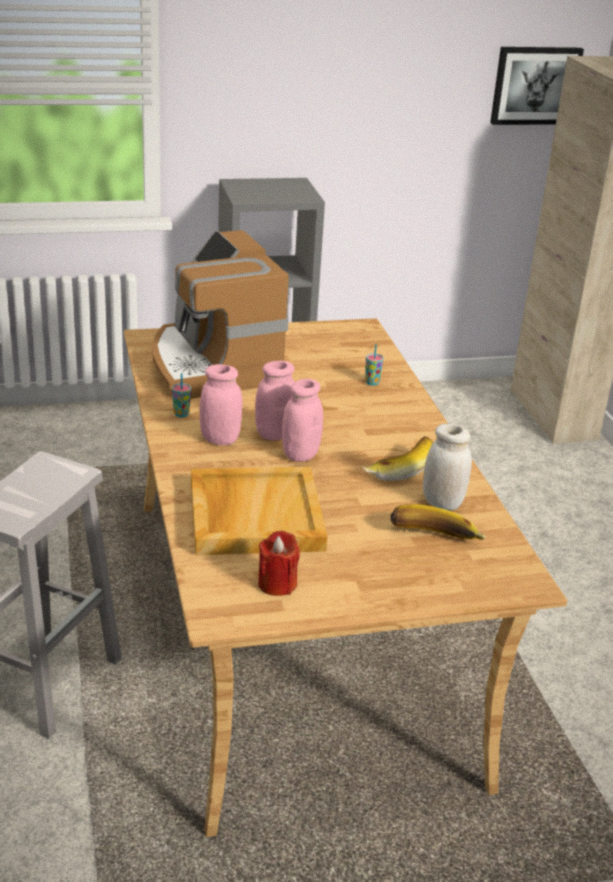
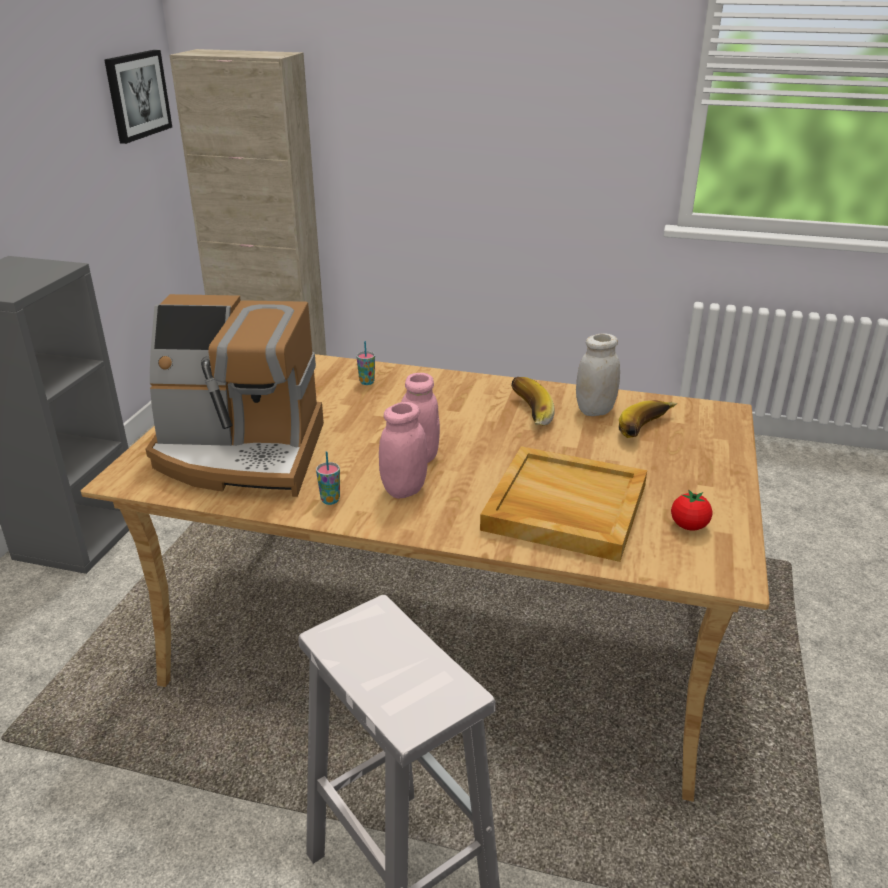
camera: 60 degrees left, 0 degrees up
(277, 584) = (689, 526): red candle -> tomato
(300, 454) = (469, 453): pink jar -> none

